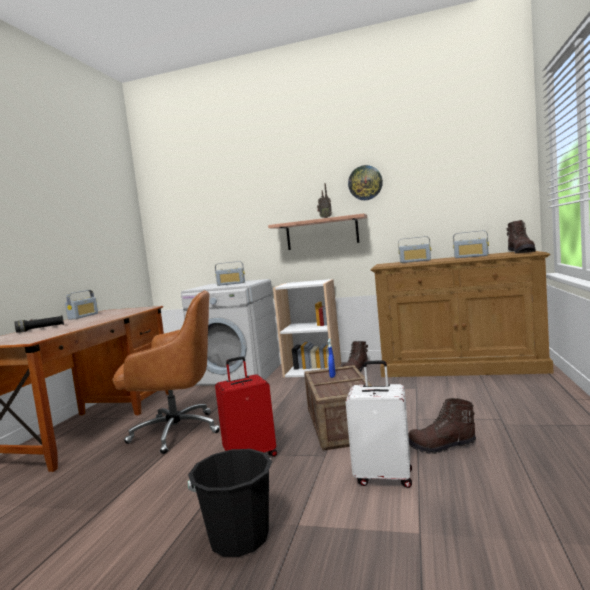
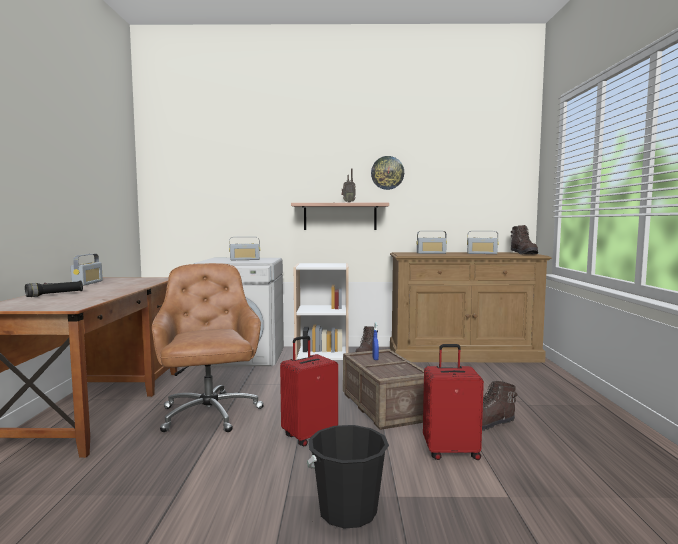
camera: 15 degrees left, 0 degrees up
(176, 432) = (210, 414): brown office chair -> brown office chair turned 90 degrees counterclockwise
(384, 476) = (451, 451): white suitcase -> red suitcase

